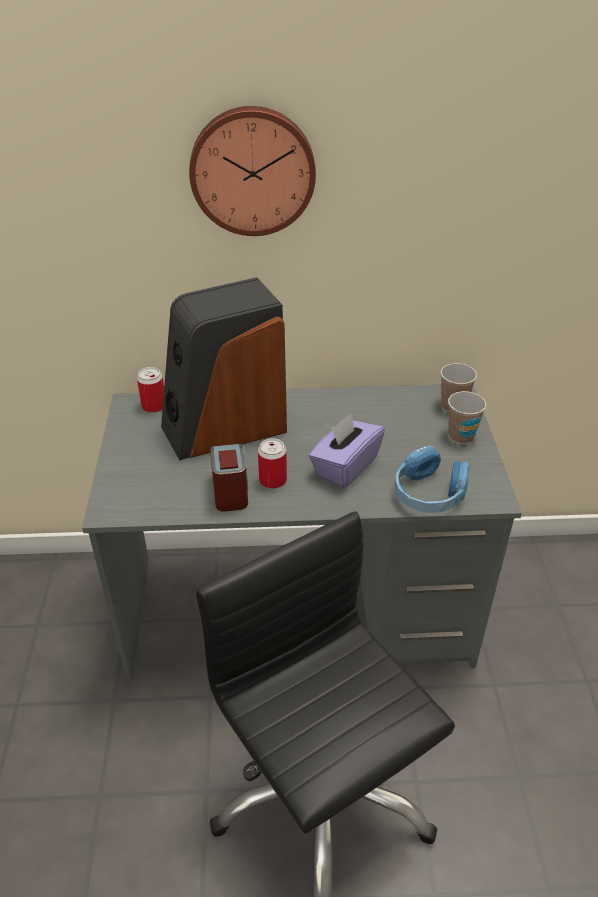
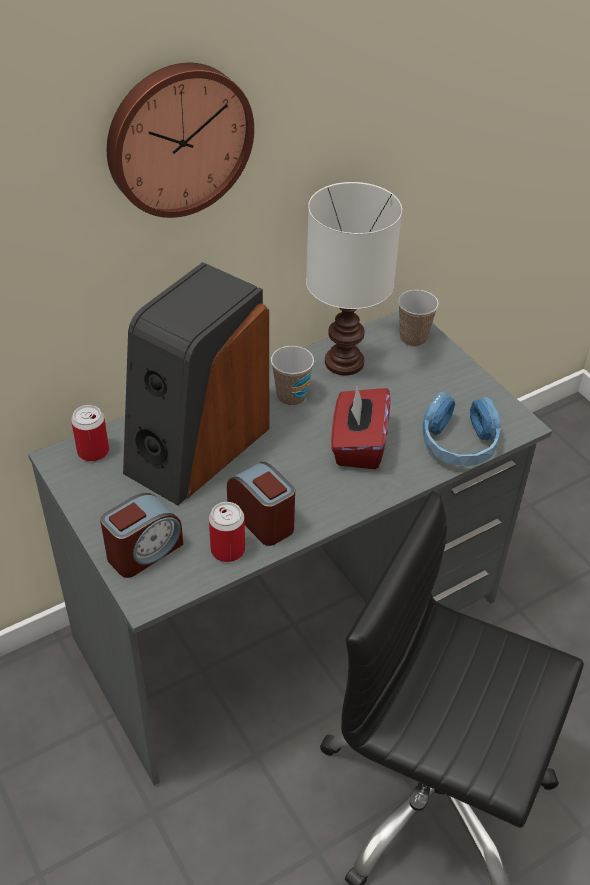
camera: 30 degrees left, 5 degrees up
(131, 481) = (144, 551): none -> alarm clock
(273, 480) = (297, 489): can -> can (228, 550)
(345, 466) = (358, 445): purple tissue box -> red tissue box
(382, 405) = (343, 361): none -> white table lamp
(461, 436) = (444, 369): cup -> cup (291, 396)

